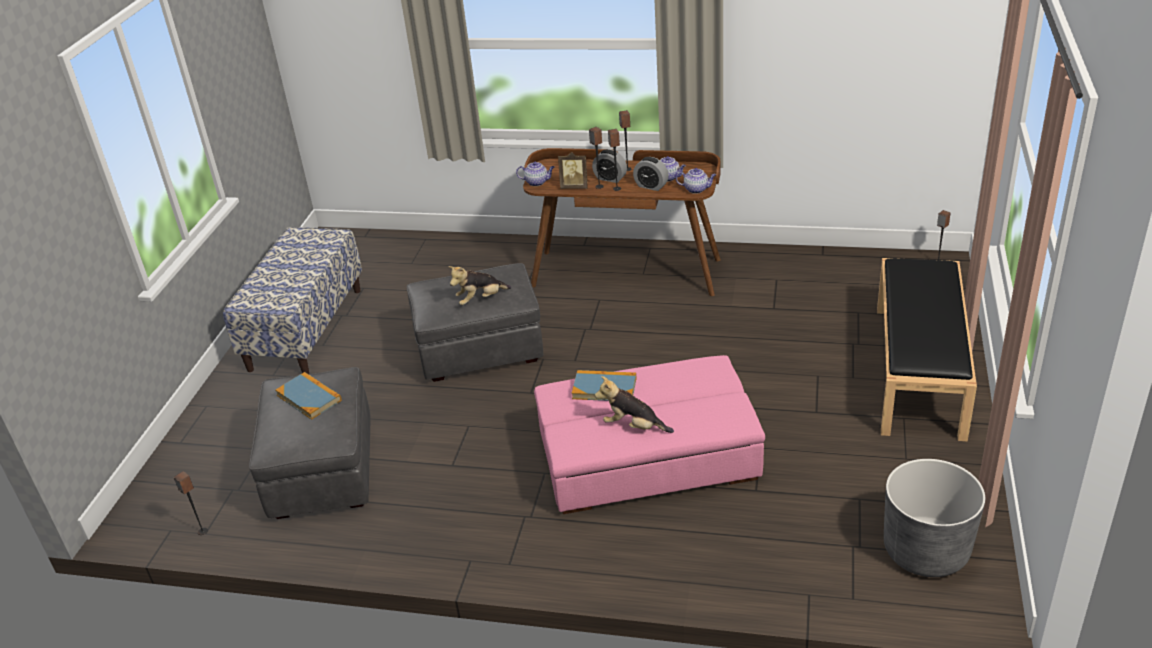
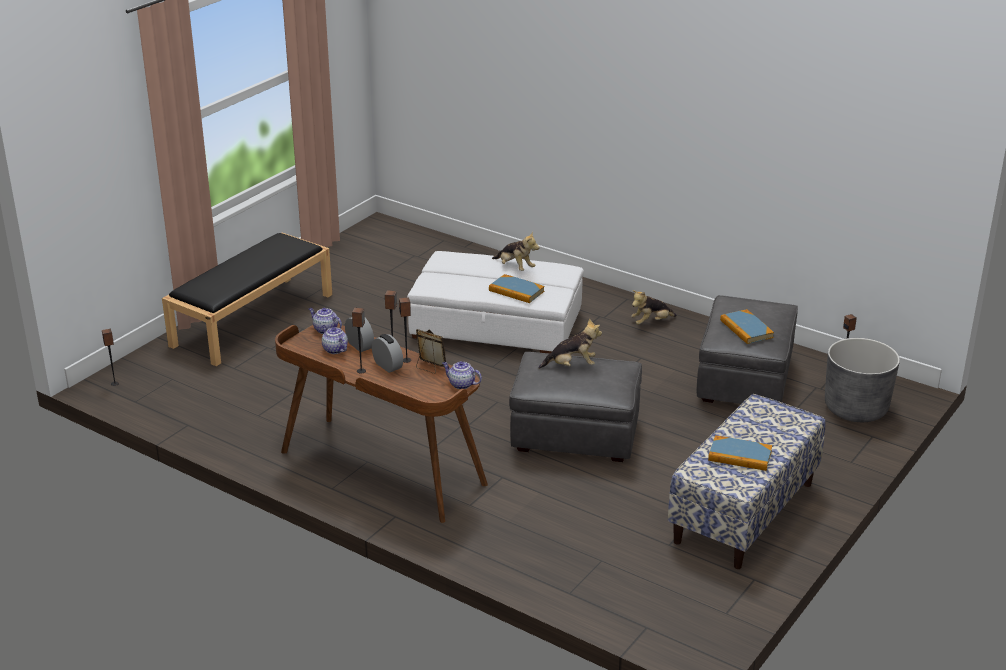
camera: 160 degrees left, 5 degrees down
(298, 256) = (740, 456): none -> book
(460, 528) = (651, 322): none -> plush toy
(647, 458) = (497, 324): pink ottoman -> white ottoman
(926, 550) = (381, 245): grey planter -> grey planter (856, 408)

